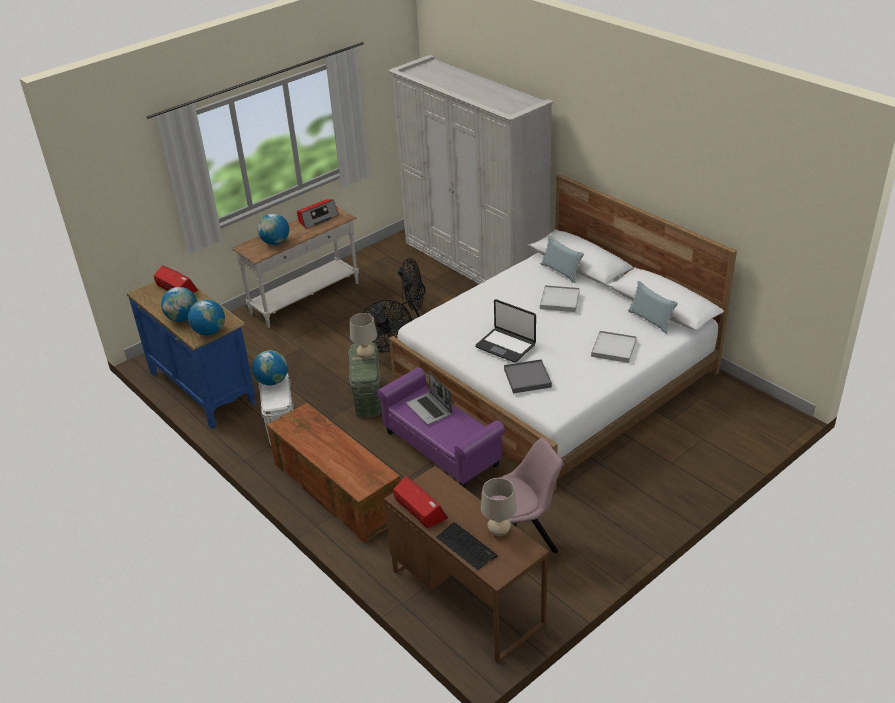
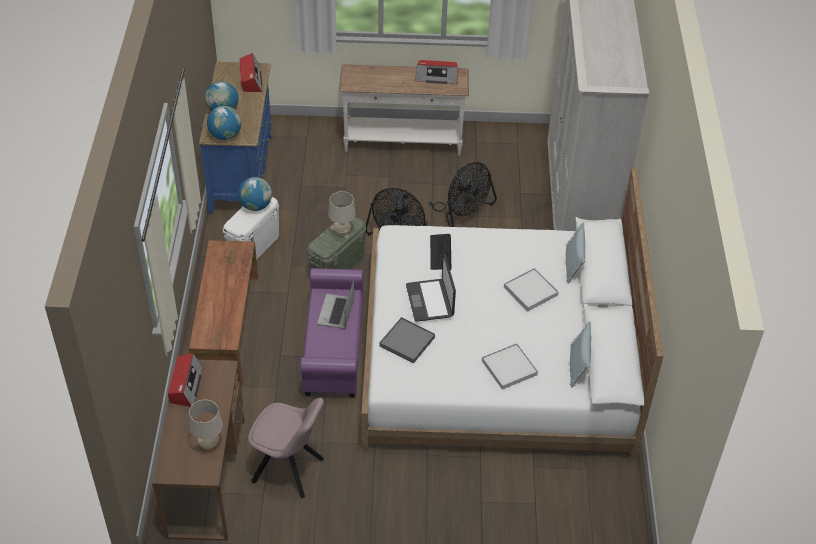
camera: 40 degrees right, 10 degrees up
(275, 242) = (377, 80): globe -> none
(466, 546) = (176, 437): keyboard -> keyboard (441, 252)

